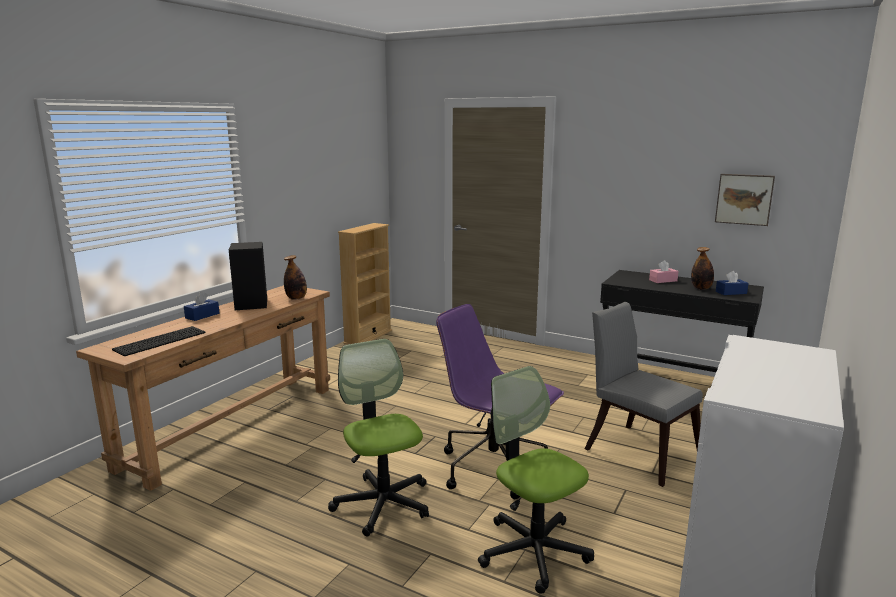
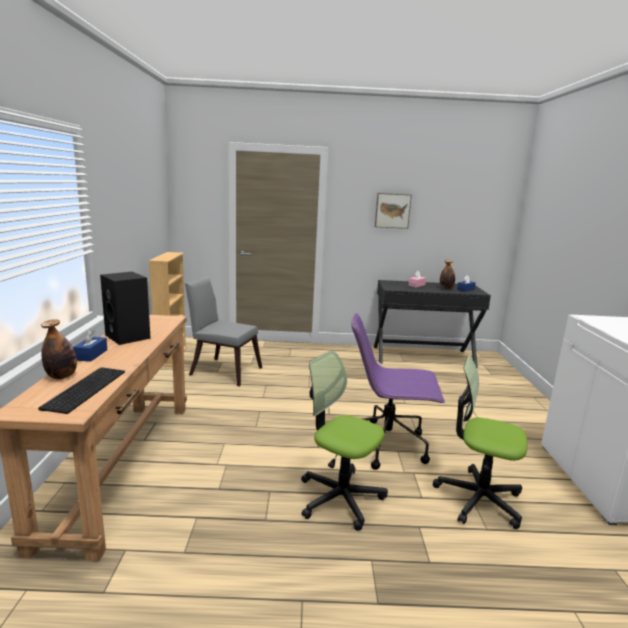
camera: 30 degrees left, 0 degrees up
(296, 298) = (165, 326): bottle -> bottle (62, 376)
(637, 450) = (455, 407): grey chair -> grey chair (222, 370)
(744, 199) = (461, 226): picture -> picture (392, 210)

